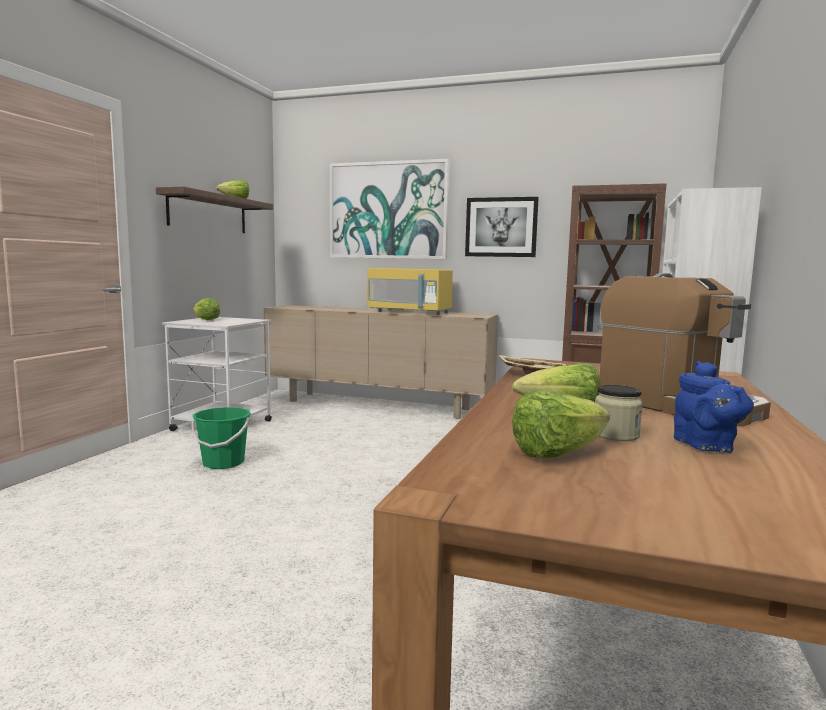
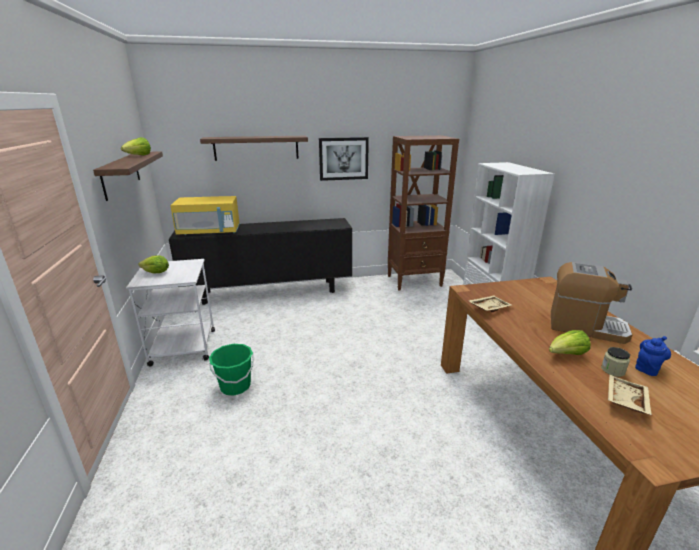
camera: 30 degrees left, 15 degrees up
(378, 405) = (270, 291): beige cabinet -> black cabinet
(388, 210) = (256, 148): picture -> shelf
(410, 312) = (290, 227): yellow microwave -> yellow microwave (209, 232)
(557, 453) = (624, 400): lettuce -> beige tray
(706, 446) = (647, 368): blue teapot -> blue teapot turned 90 degrees counterclockwise

